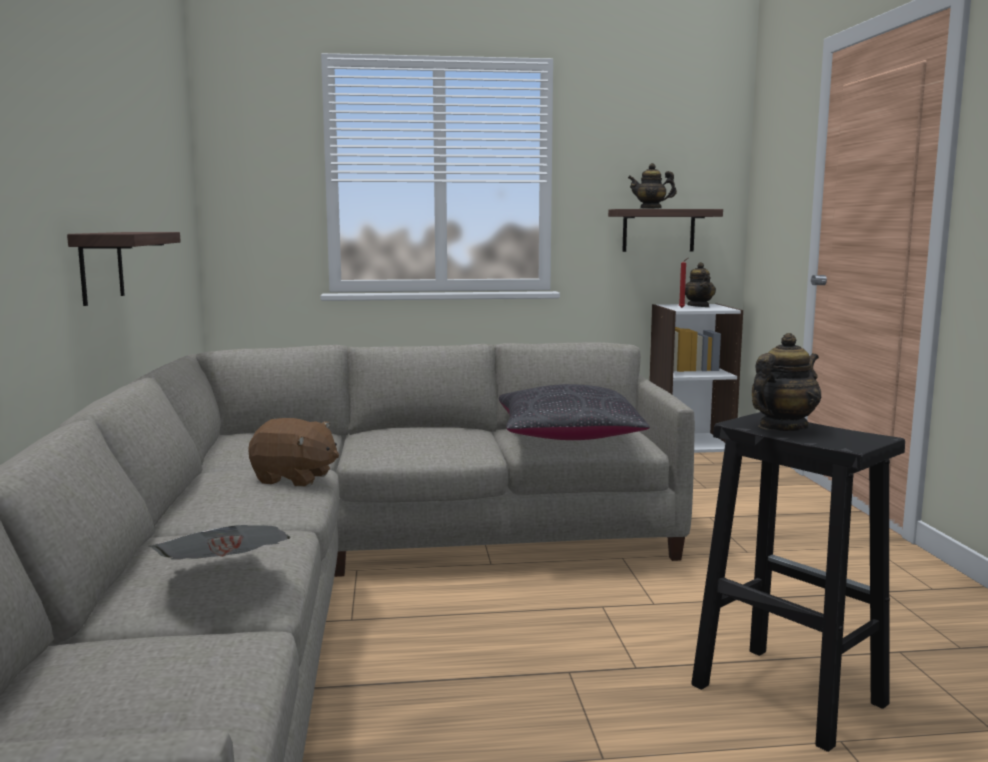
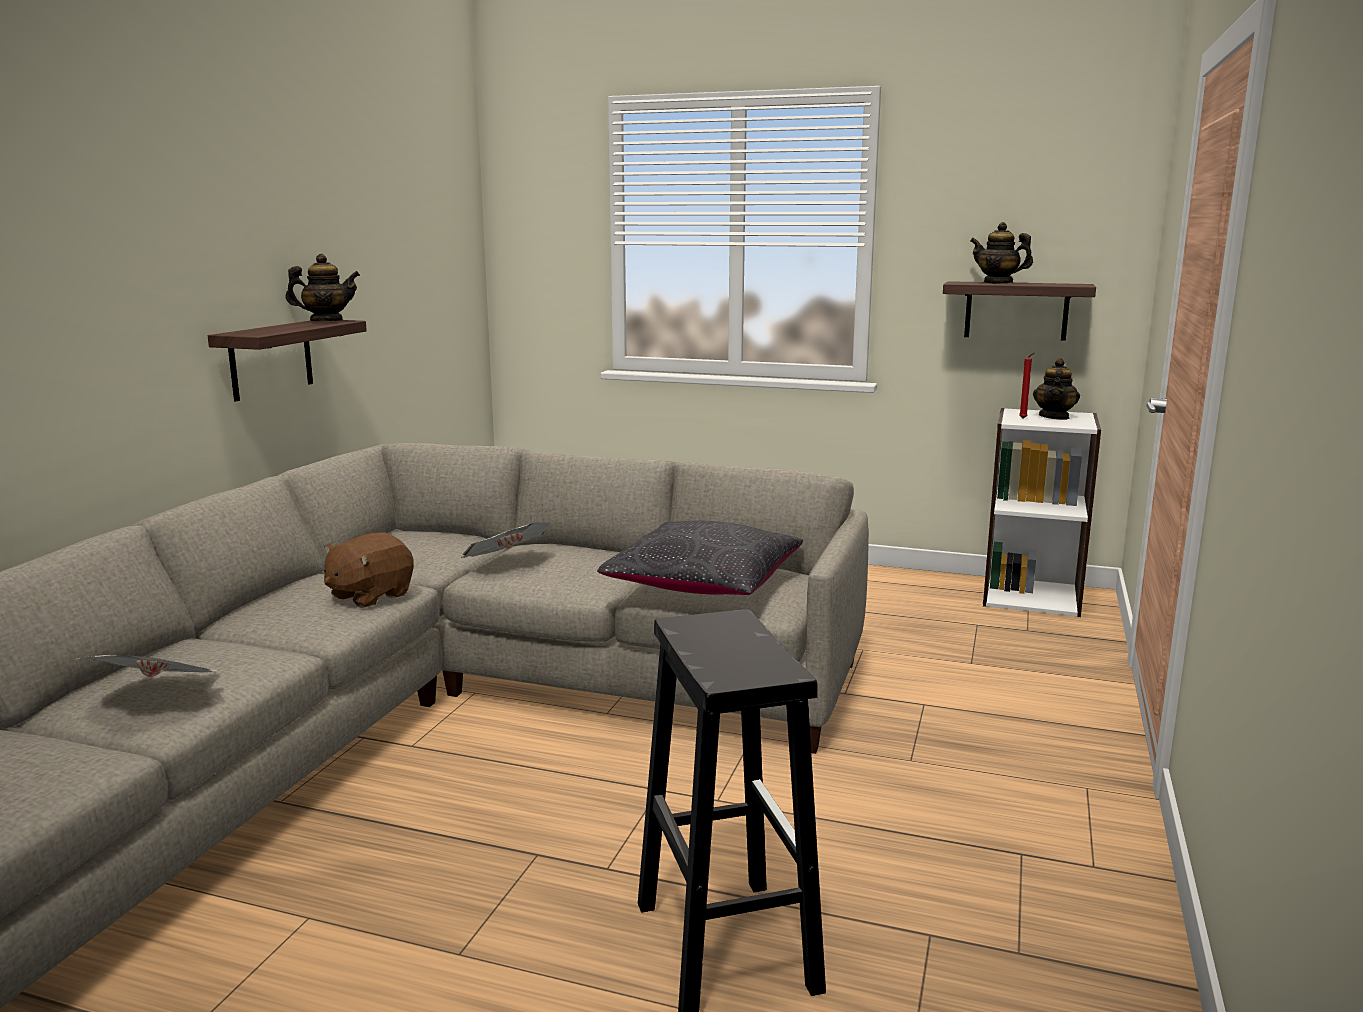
camera: 25 degrees right, 5 degrees up
(294, 479) = (369, 596): brown plush toy -> brown plush toy turned 90 degrees clockwise
(377, 444) = (506, 564): none -> newspaper
(782, 428) = (713, 638): teapot -> teapot (326, 321)

